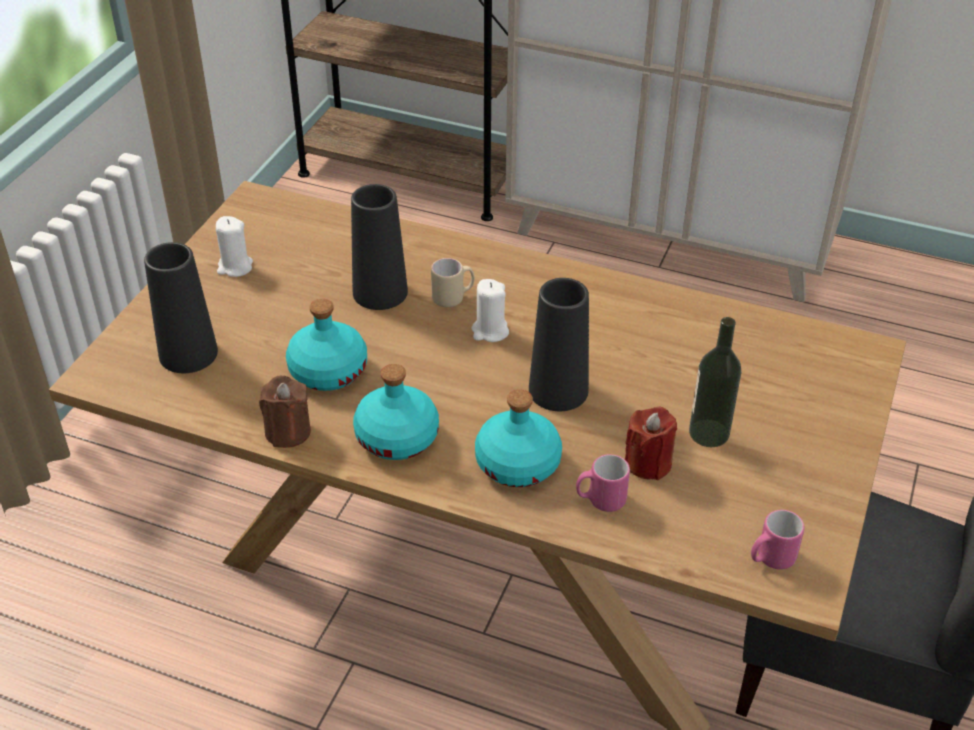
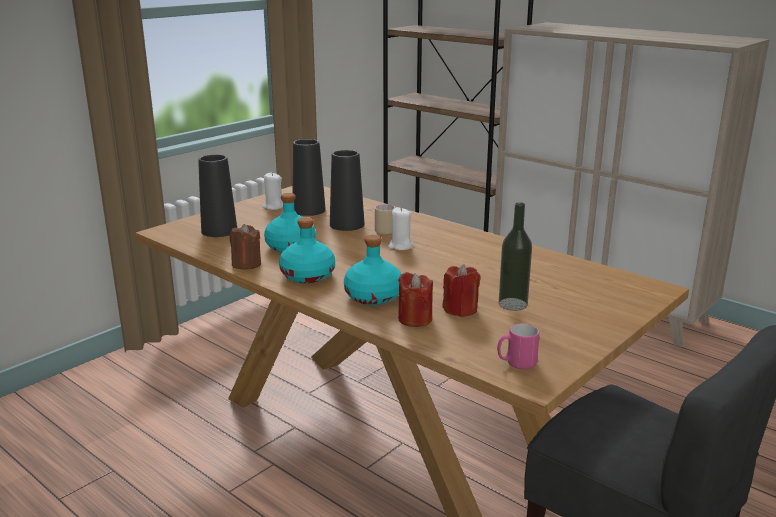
camera: 20 degrees right, 20 degrees down
(558, 390) = (424, 273): black vase -> black vase (309, 210)
(600, 500) = (415, 319): pink mug -> red candle

